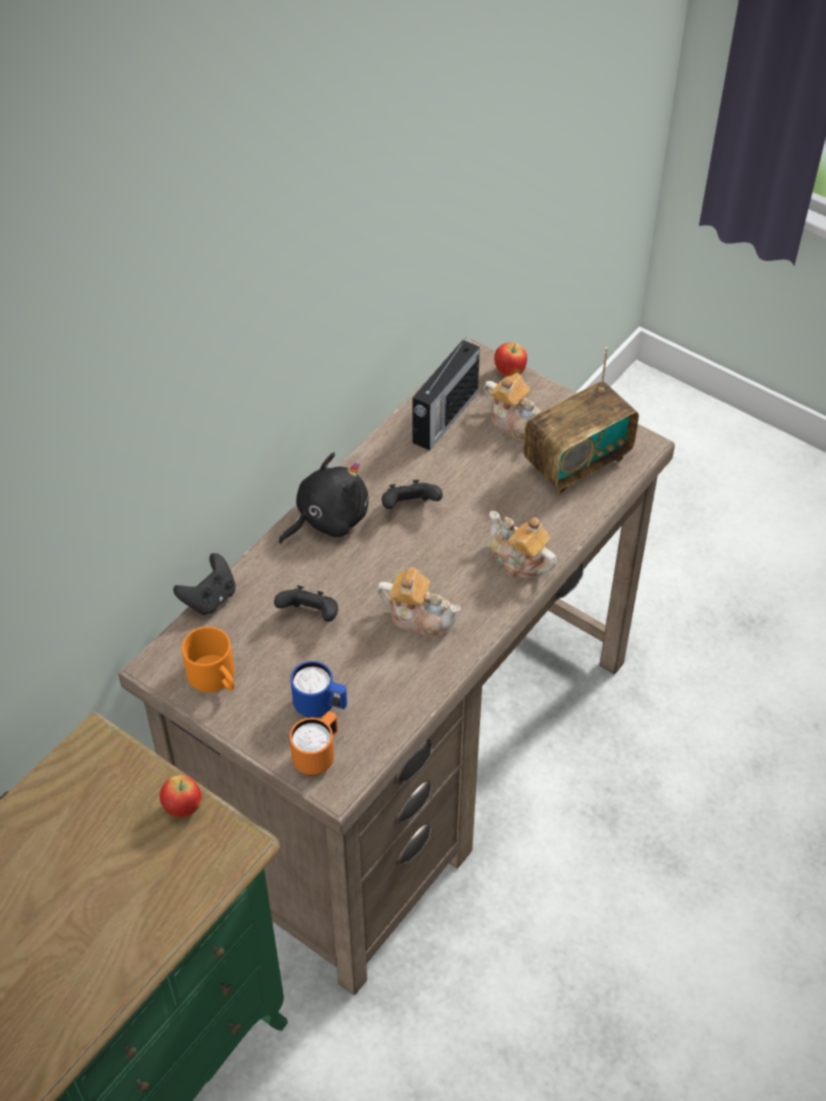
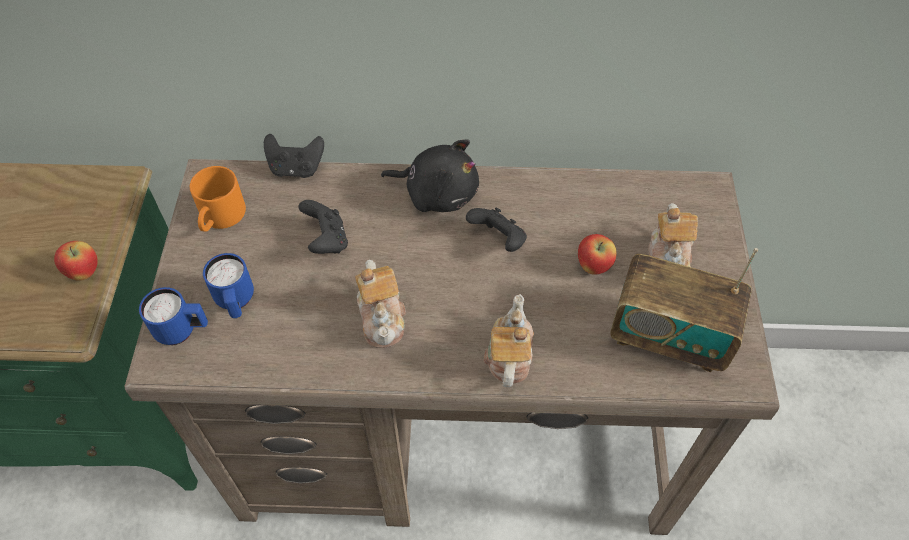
camera: 55 degrees right, 5 degrees up
(318, 756) = (182, 331): orange mug -> blue mug
(444, 418) = (620, 206): radio -> none
(509, 372) = (722, 222): apple -> apple (593, 266)

